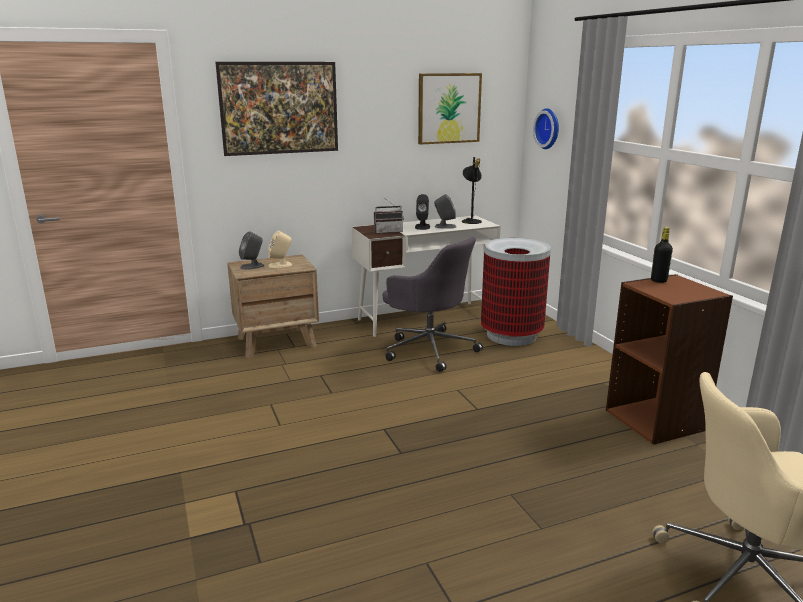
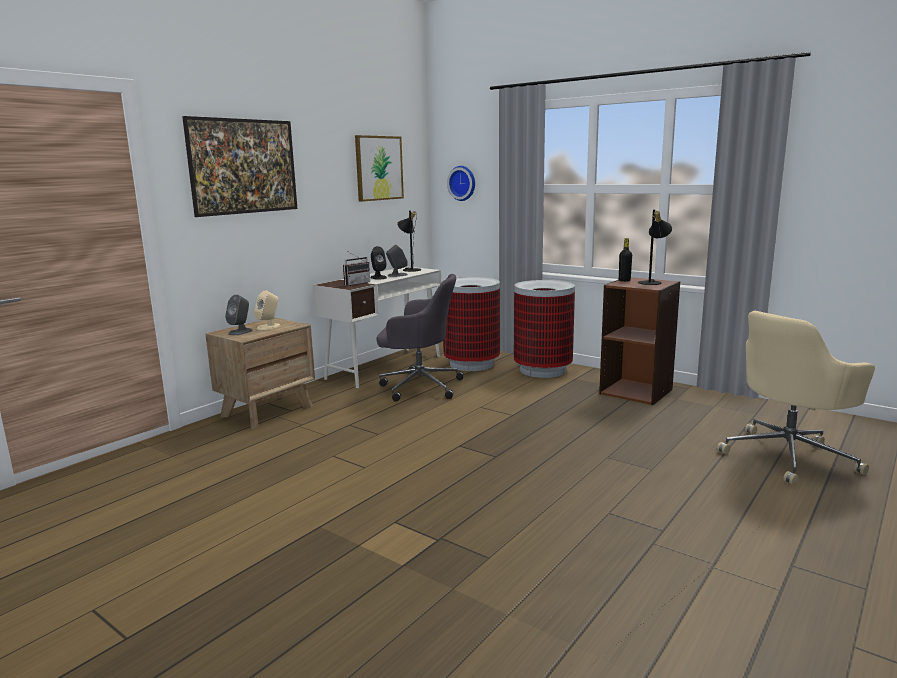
camera: 30 degrees left, 5 degrees down
(579, 362) = (543, 370): none -> trash can
(690, 290) = (652, 282): none -> black table lamp

